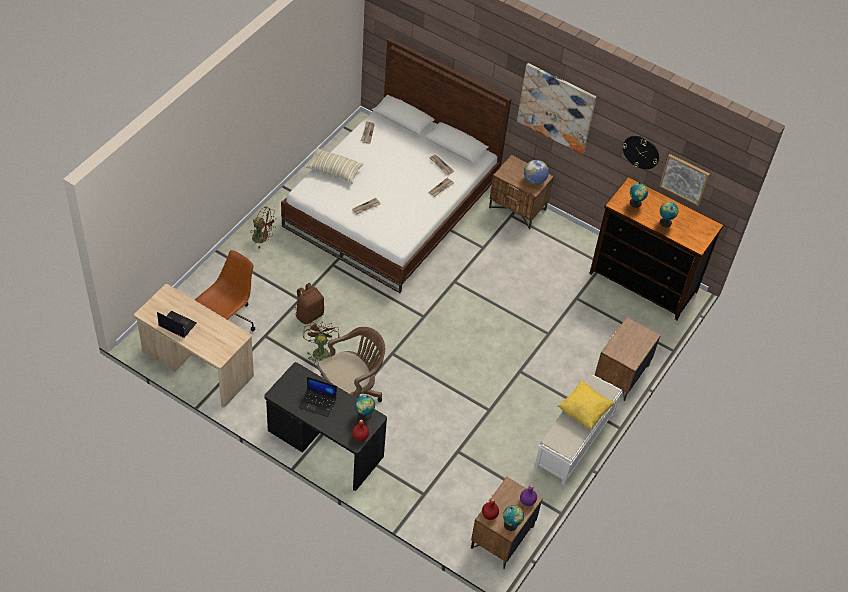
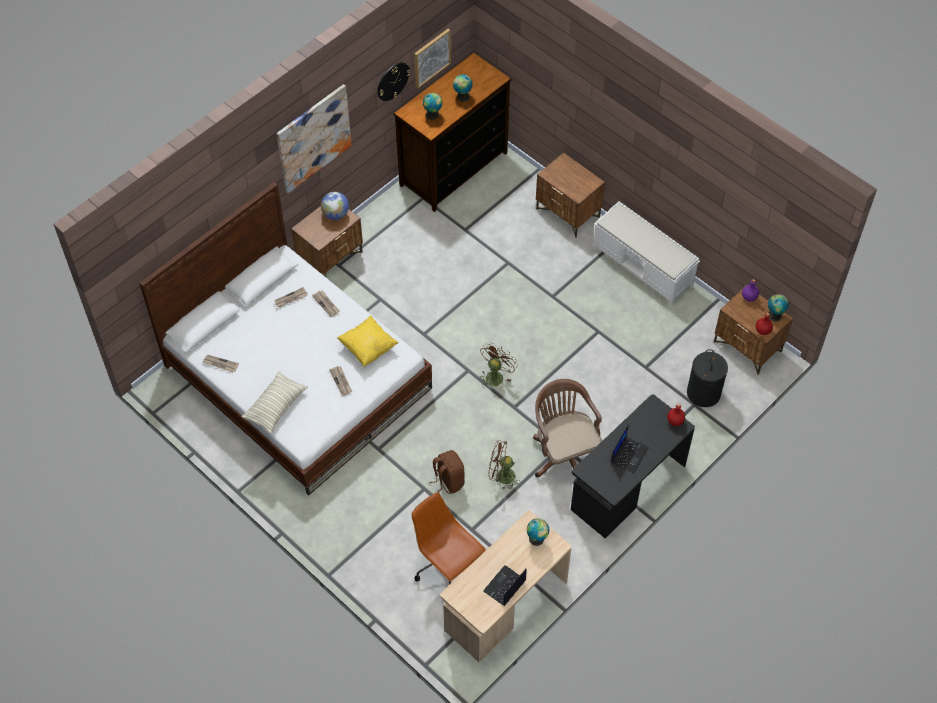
camera: 75 degrees left, 5 degrees up
(263, 238) = (323, 517): brown fan -> brown fan (495, 375)
(364, 415) = (649, 414): globe -> globe (537, 539)
(438, 501) = (703, 393): none -> black laundry basket
(584, 411) = (642, 236): yellow pillow -> yellow pillow (368, 348)

